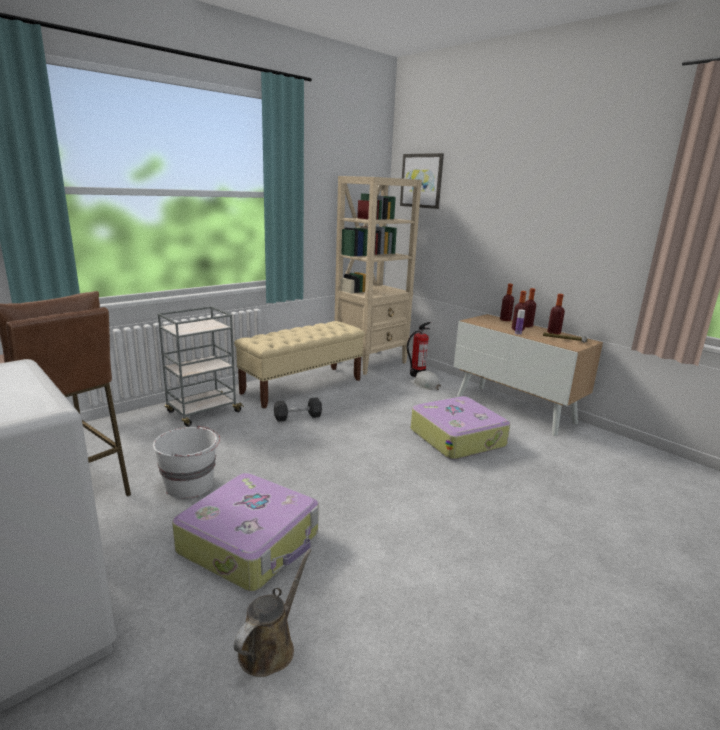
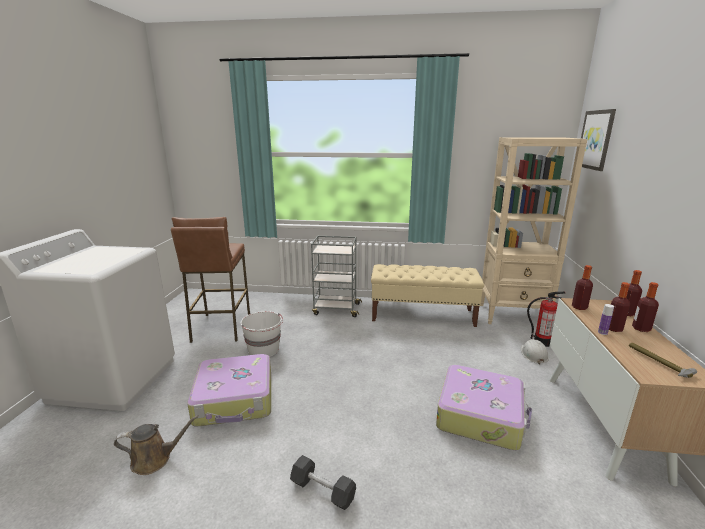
camera: 50 degrees right, 0 degrees up
(298, 417) = (383, 336): black dumbbell -> black dumbbell (323, 490)
(553, 333) = (664, 349): bottle -> bottle (579, 307)

